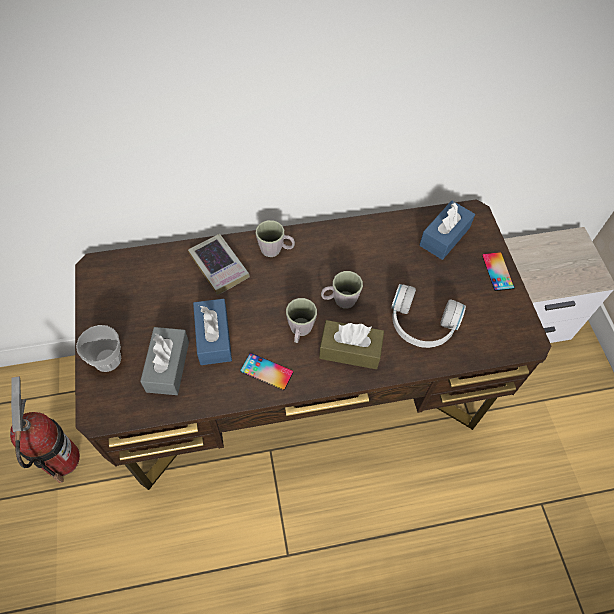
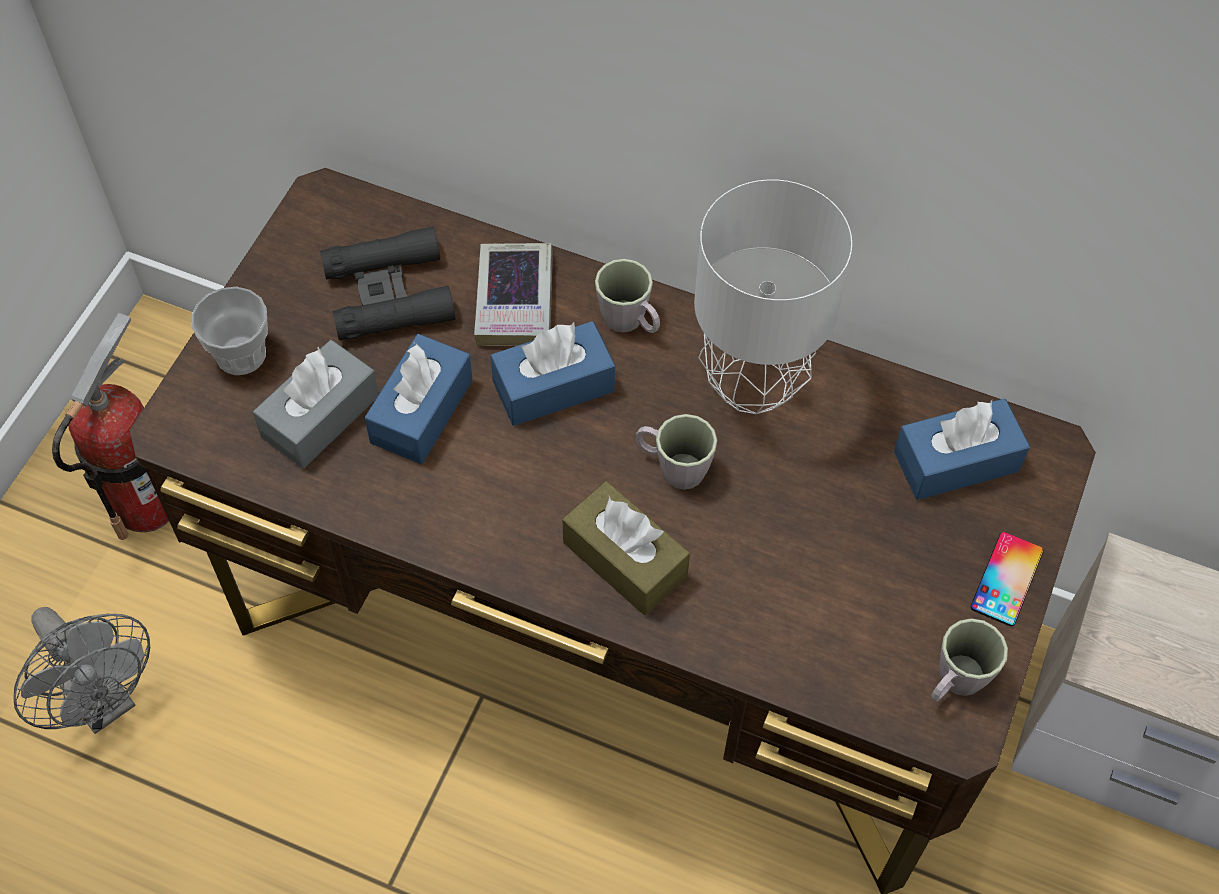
camera: 35 degrees right, 0 degrees up
(103, 560) = (104, 702): none -> grey fan
(159, 294) = (388, 294): none -> black binoculars
(264, 294) = (553, 386): none -> blue tissue box
(266, 371) = (463, 513): phone -> none
(299, 331) = (565, 480): grey mug -> grey mug (954, 682)
(344, 250) = (750, 386): none -> grey table lamp
(421, 326) = (781, 590): white headphones -> none

